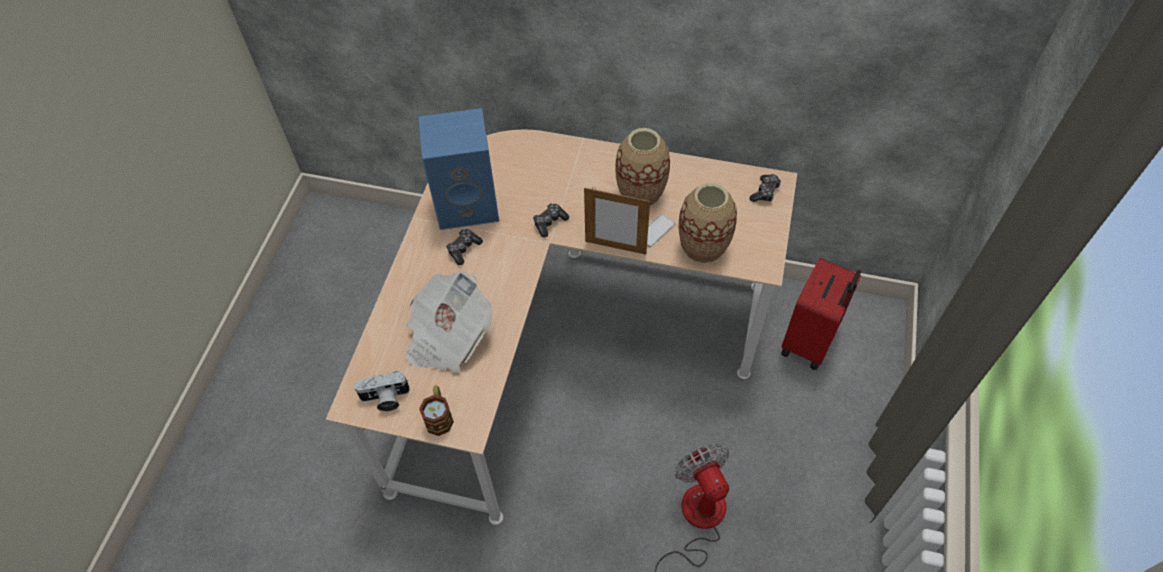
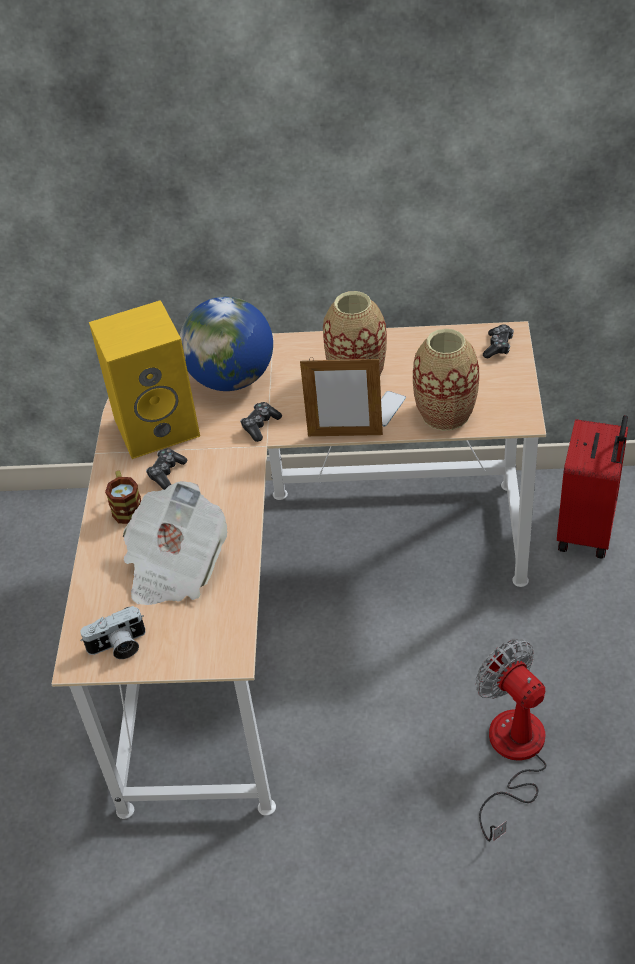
camera: 10 degrees left, 10 degrees down
(439, 416) = (190, 650): mug -> mug (126, 507)
(468, 203) = (158, 425): blue speaker -> yellow speaker
(538, 173) = (231, 378): none -> globe

